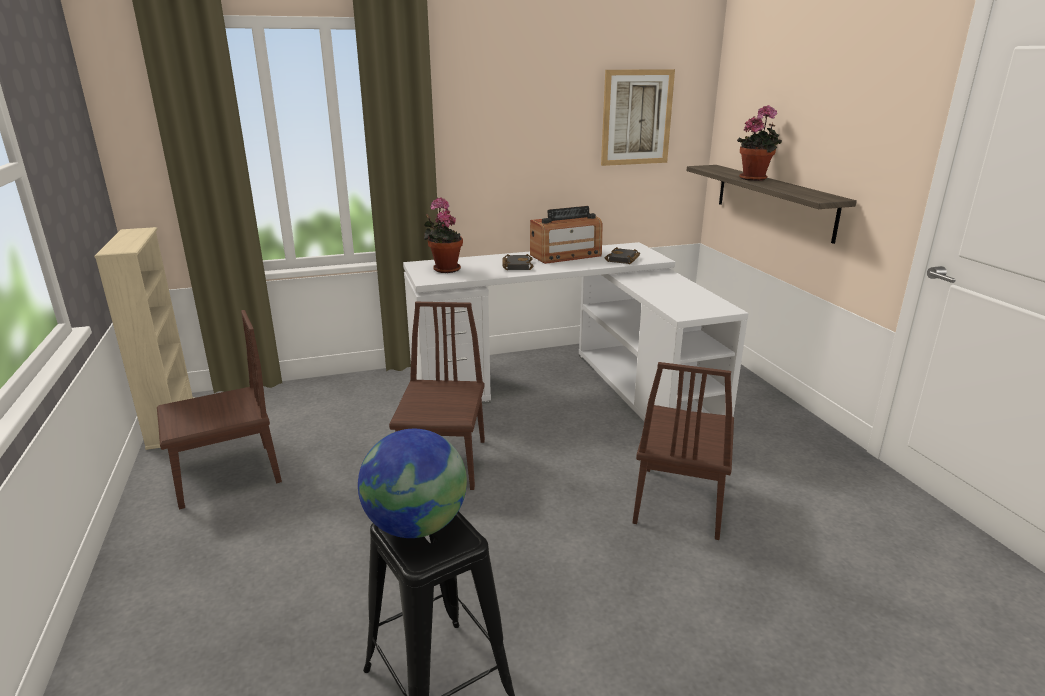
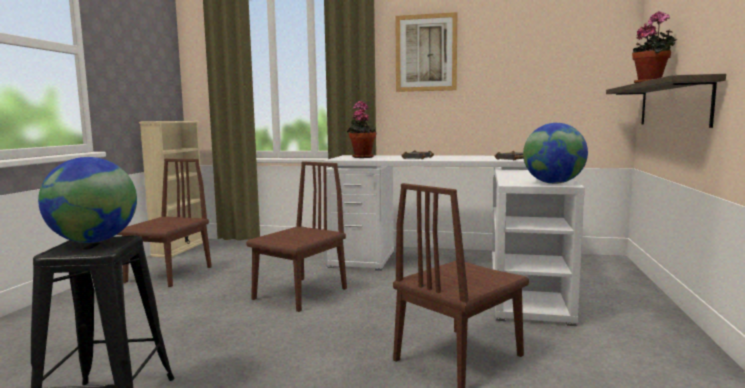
camera: 30 degrees right, 15 degrees down
(227, 475) = (169, 274): brown chair -> brown chair turned 75 degrees counterclockwise
(566, 255) = (468, 157): radio -> none
(636, 117) = (555, 49): picture -> picture (426, 53)
(714, 308) = (553, 183): none -> globe

